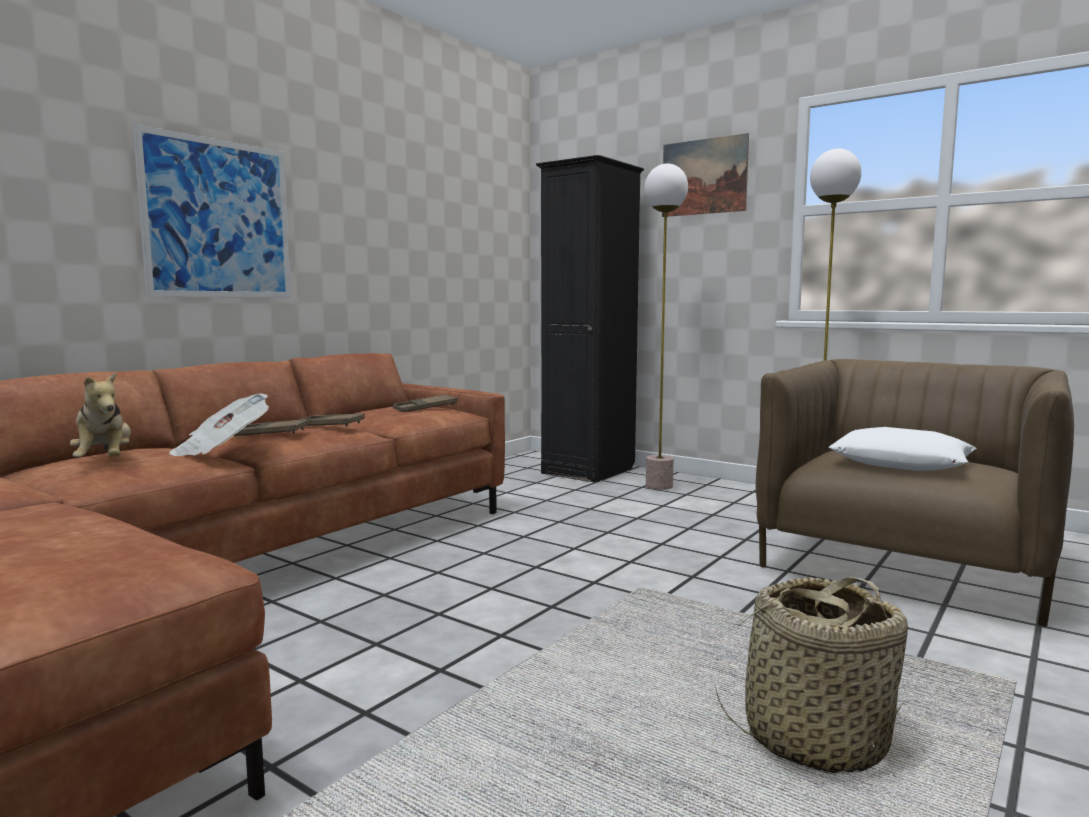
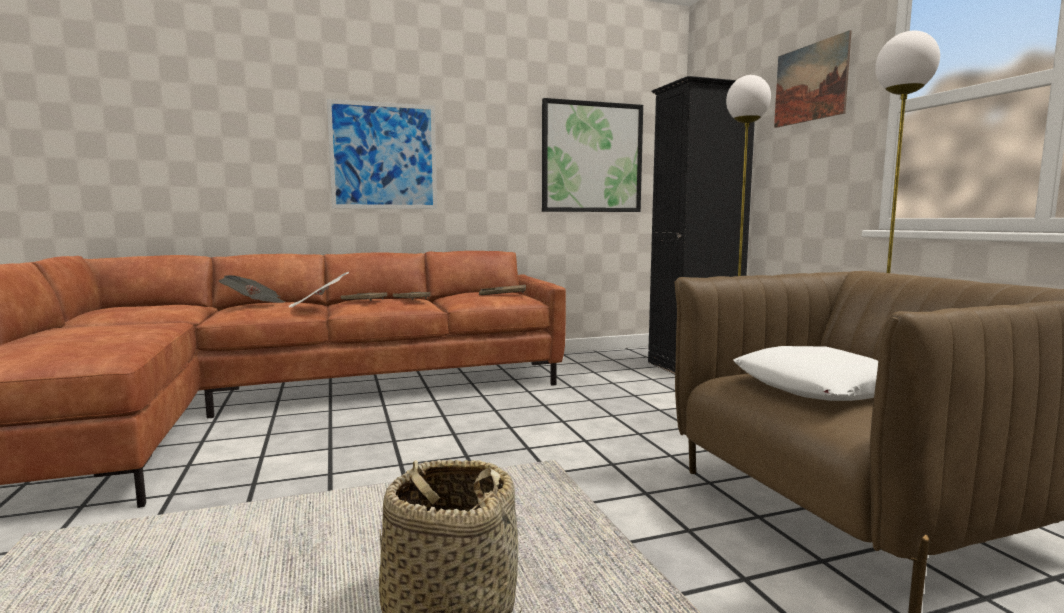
camera: 35 degrees right, 0 degrees up
(105, 461) = (255, 306): plush toy -> newspaper
(452, 234) = (592, 157): none -> picture

